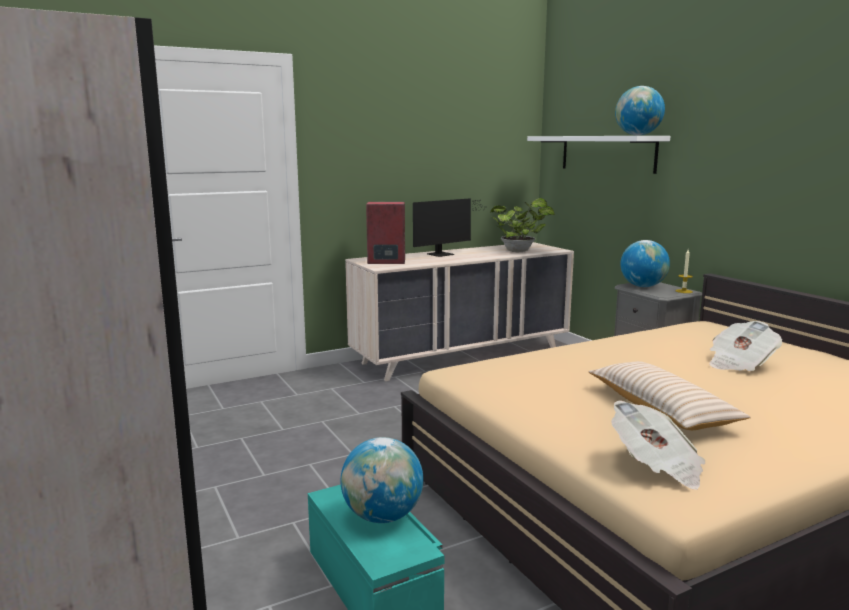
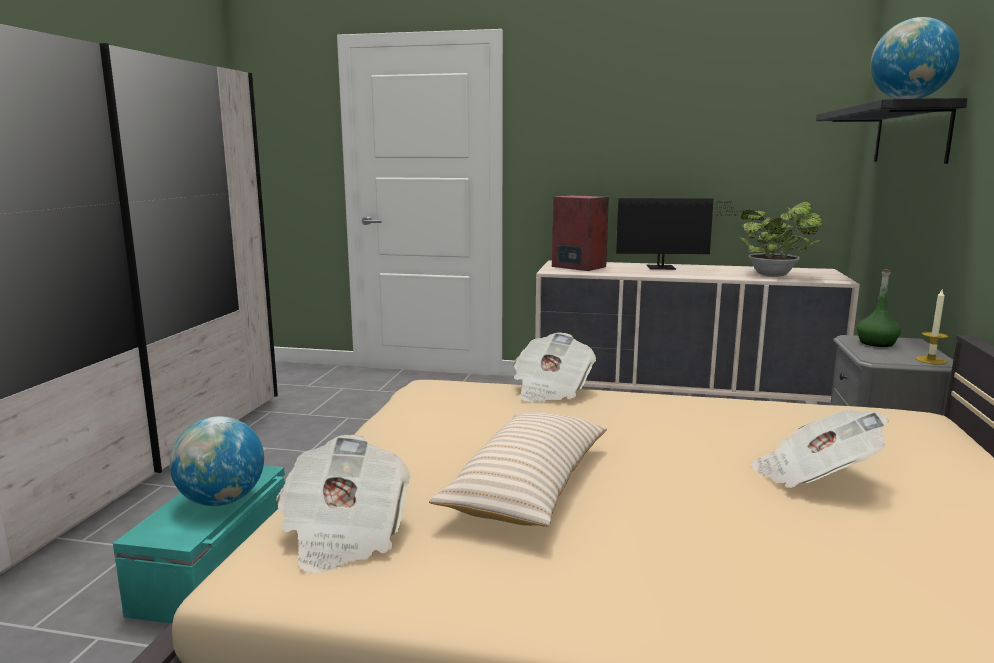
camera: 40 degrees right, 0 degrees up
(532, 355) = (550, 390): none -> newspaper
(607, 153) = (910, 135): white shelf -> black shelf
(642, 286) = (876, 343): globe -> green bottle

